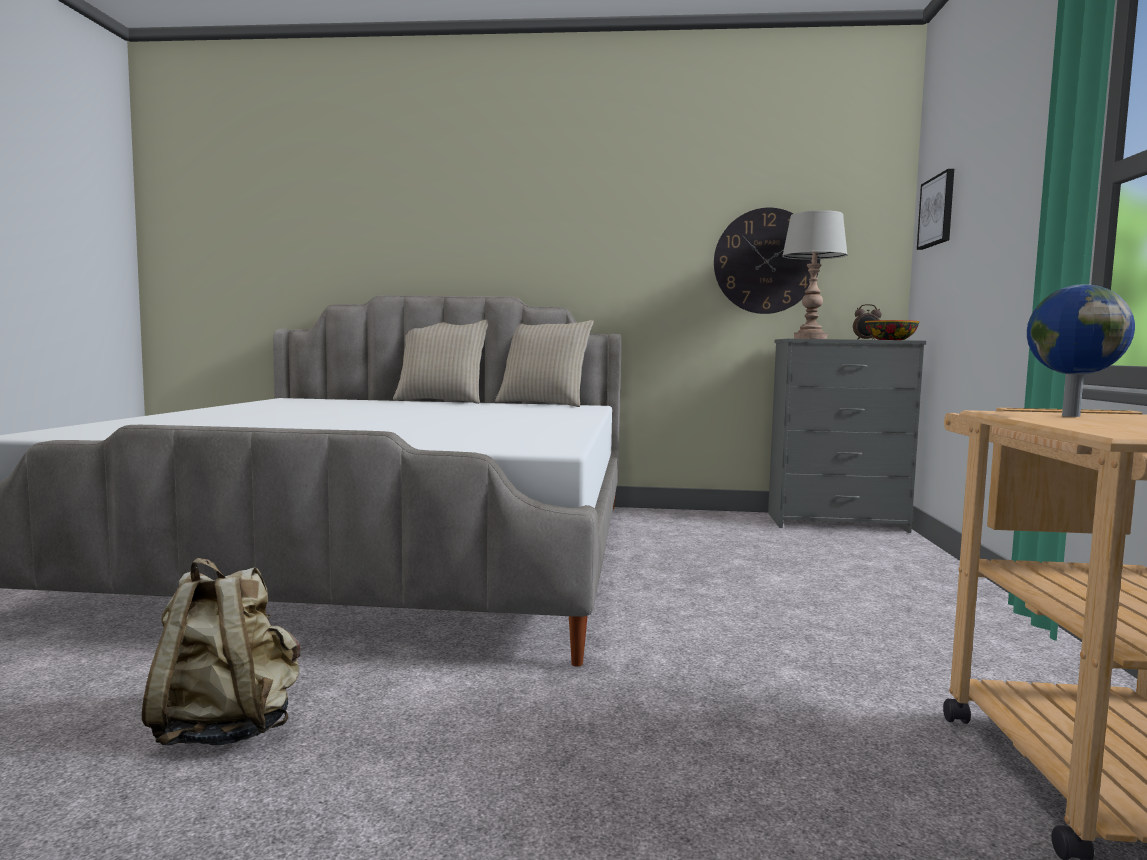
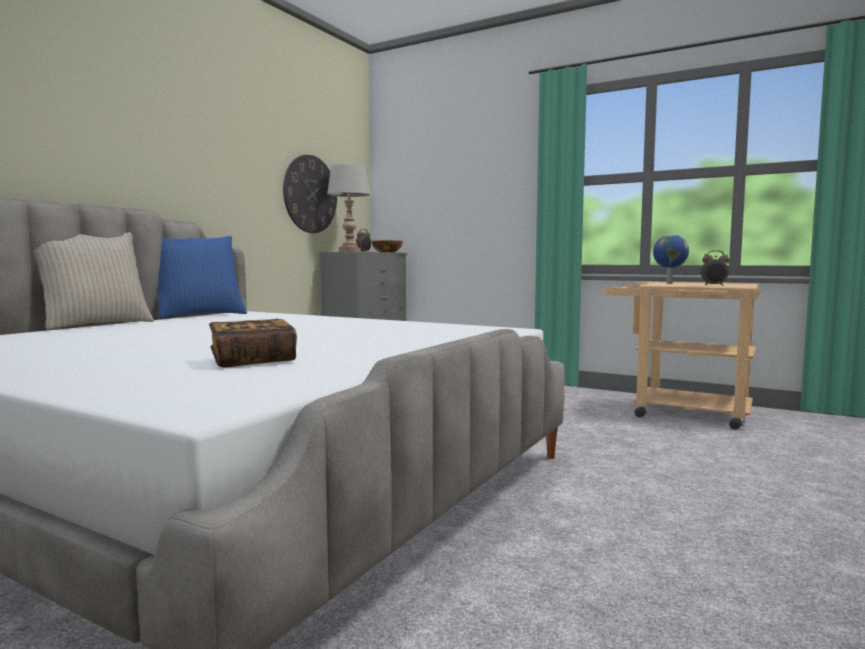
camera: 65 degrees left, 0 degrees up
(227, 728) = (610, 556): beige backpack -> none
(242, 426) = (253, 361): none -> book
(543, 404) = (199, 315): beige pillow -> blue pillow
(937, 211) = (404, 175): picture -> none
(1075, 426) = (714, 285): none -> alarm clock

